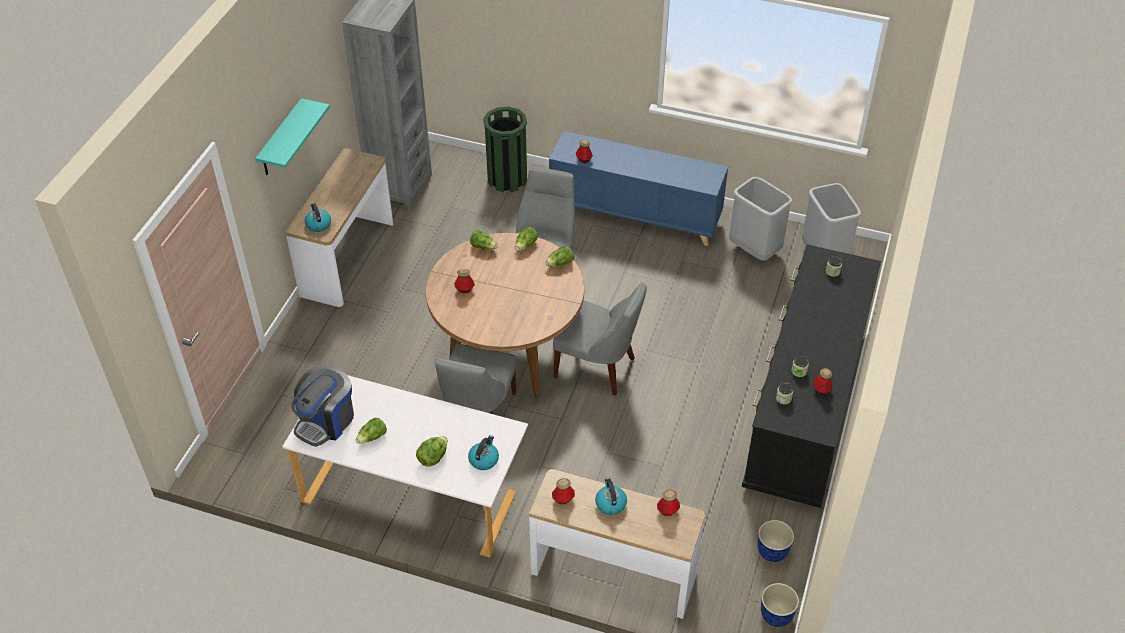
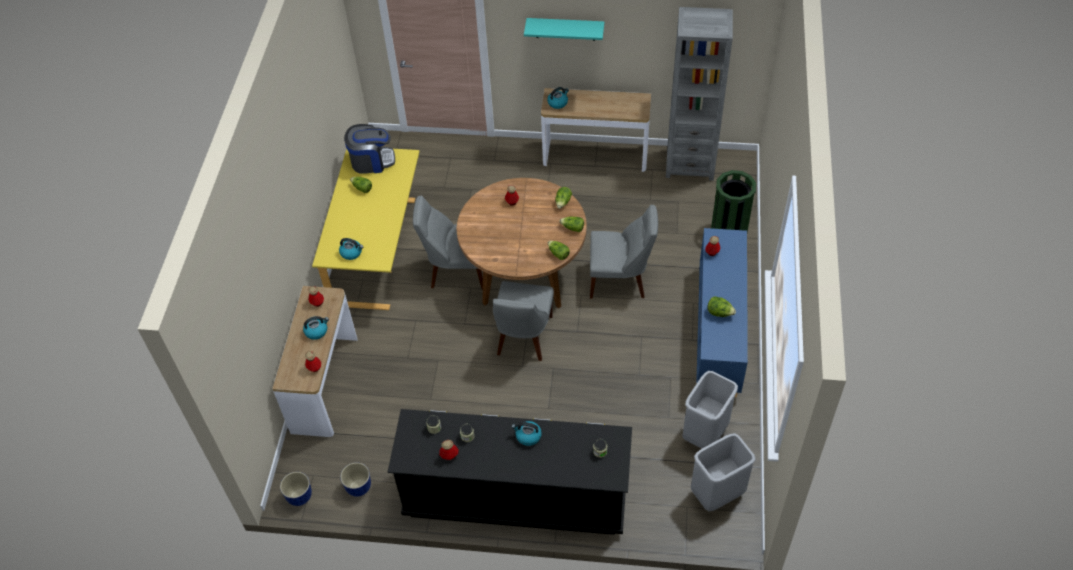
camera: 80 degrees right, 5 degrees up
(326, 421) = (372, 161): coffee machine -> coffee machine turned 150 degrees clockwise
(413, 493) = (378, 251): white desk -> yellow desk
(433, 457) = (349, 224): lettuce -> lettuce (719, 313)
(806, 322) = (528, 436): none -> kettle

